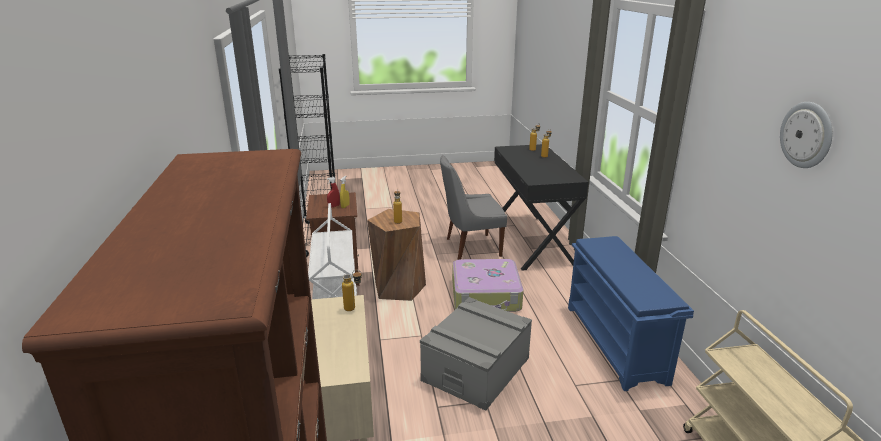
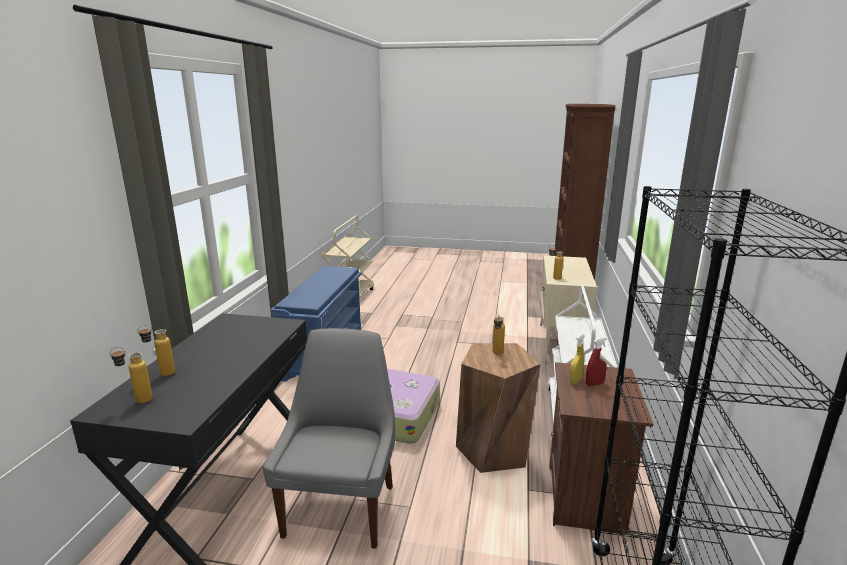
camera: 160 degrees left, 5 degrees down
(470, 247) = (341, 507): grey chair -> grey chair turned 90 degrees counterclockwise
(476, 369) = (451, 358): grey storage box -> none
(807, 135) = (305, 131): wall clock -> none

